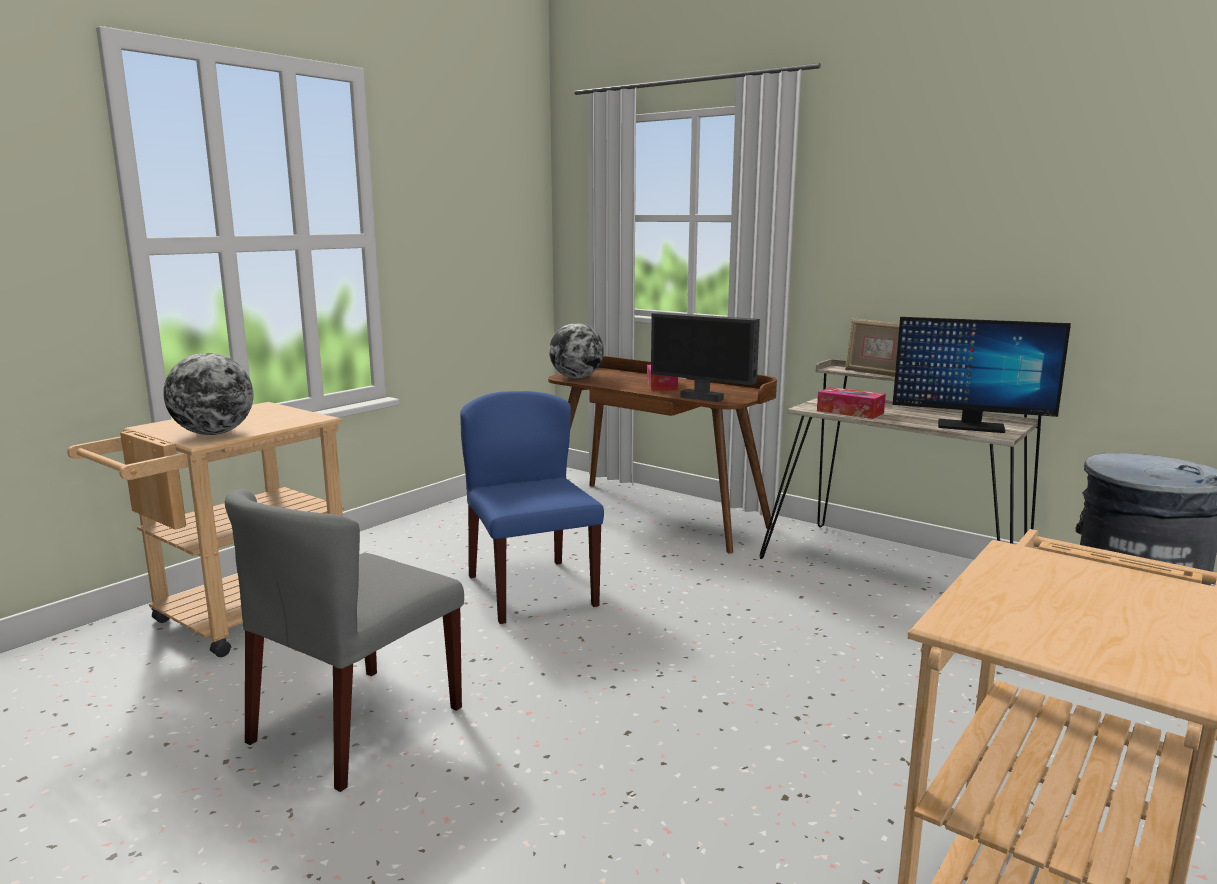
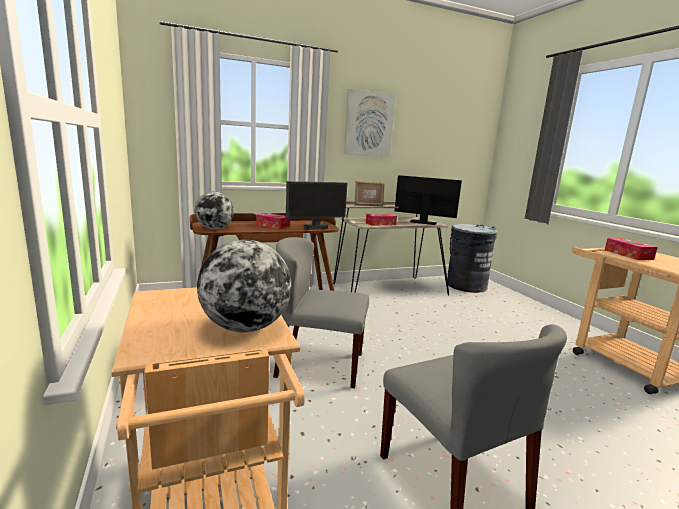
camera: 60 degrees left, 0 degrees up
(531, 590) = (319, 364): blue chair -> grey chair
(905, 198) = (368, 124): none -> picture
(970, 426) = (423, 222): monitor -> monitor turned 120 degrees counterclockwise
(1036, 567) = (628, 254): none -> tissue box

